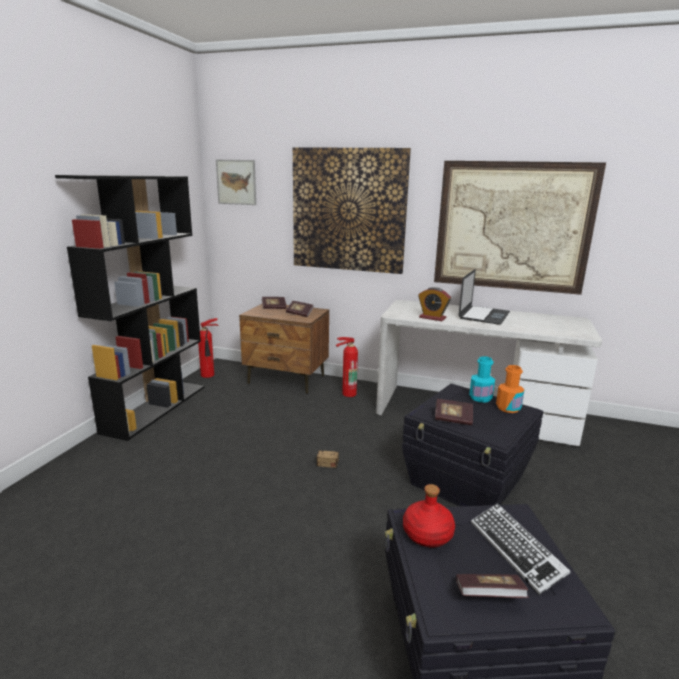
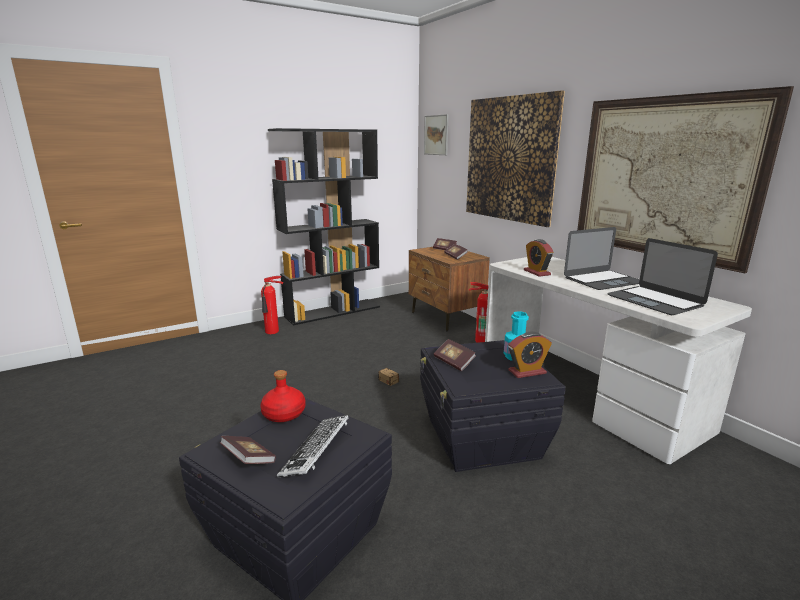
camera: 40 degrees right, 0 degrees up
(209, 375) = (394, 300): fire extinguisher -> fire extinguisher (272, 332)
(508, 408) = (527, 372): orange bottle -> alarm clock
(542, 325) = (654, 300): none -> laptop

